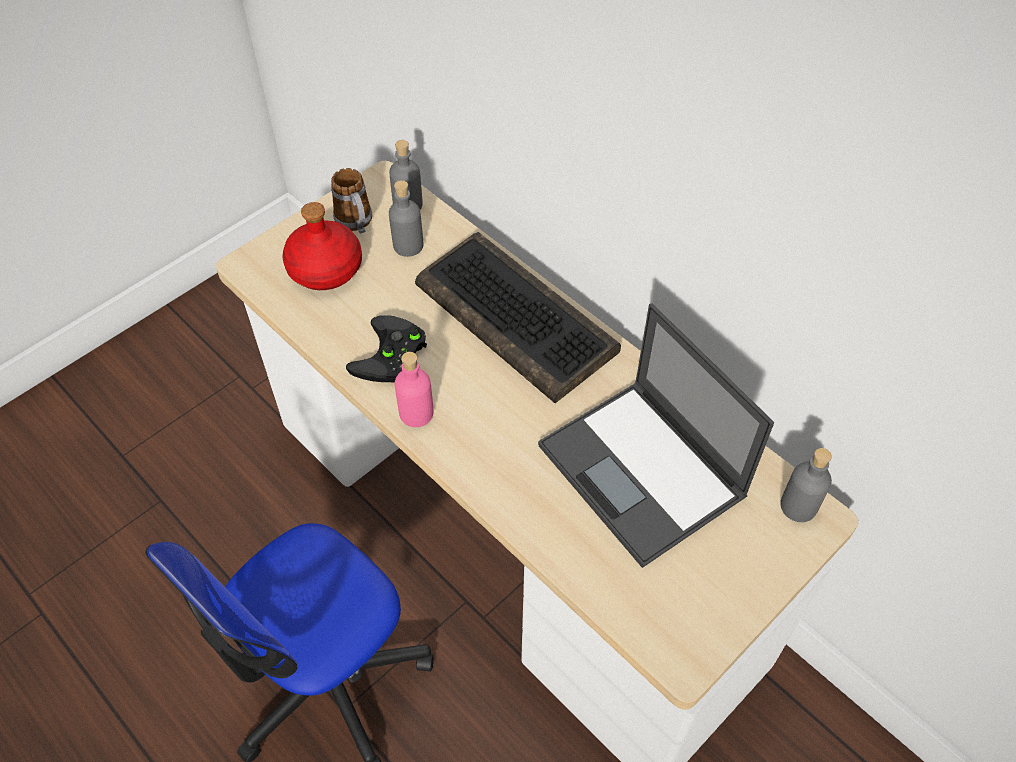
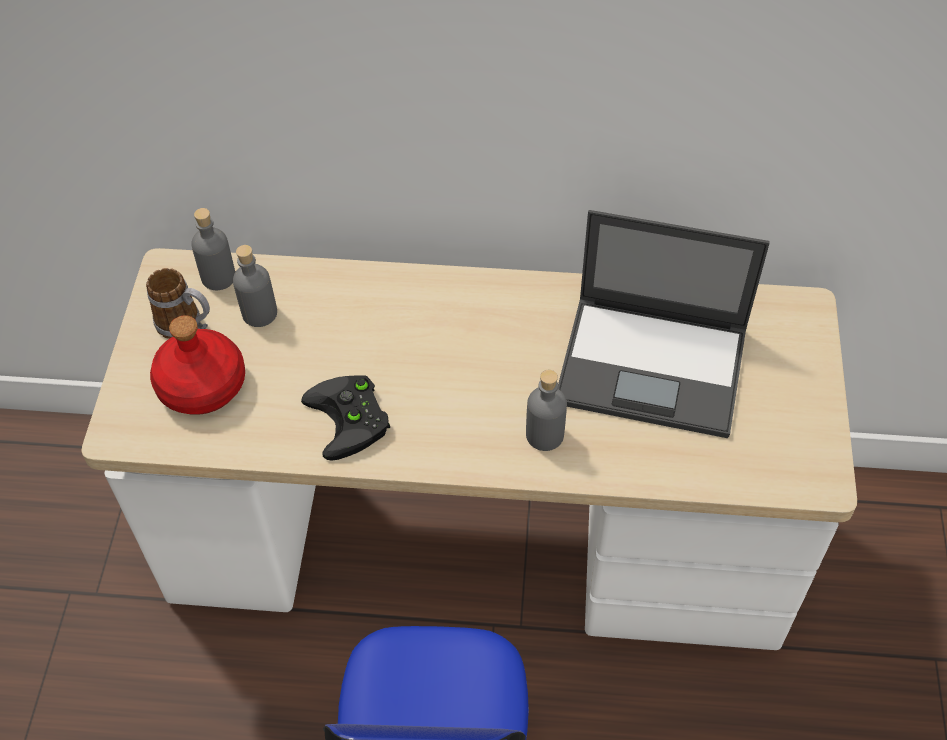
camera: 40 degrees left, 0 degrees up
(416, 413) = (426, 451): pink bottle -> none
(518, 318) = (427, 311): keyboard -> none
(798, 506) = (784, 310): grey bottle -> grey bottle (544, 435)

